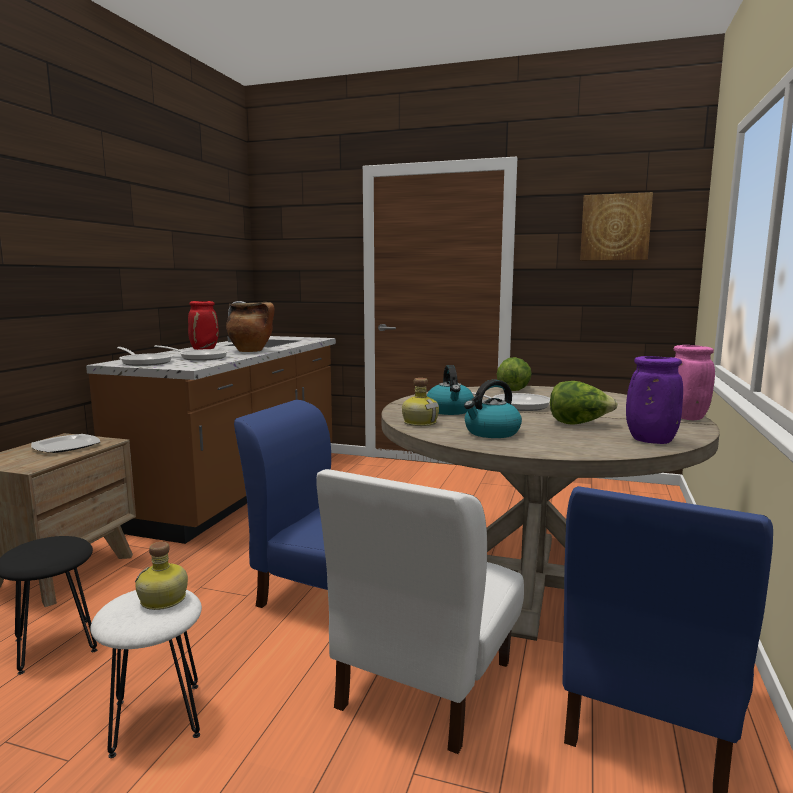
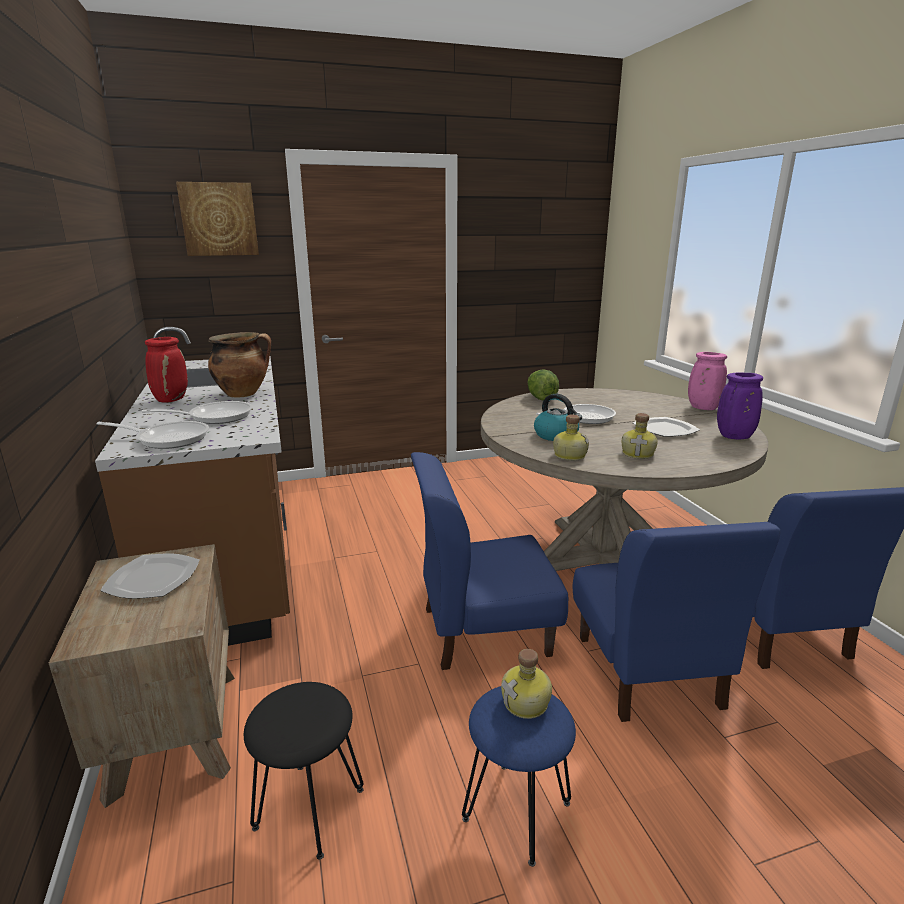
camera: 35 degrees left, 10 degrees up
(157, 717) = (516, 810): white stool -> blue stool
(424, 684) = (647, 671): white chair -> blue chair
(491, 433) = (638, 454): kettle -> bottle
(579, 424) = (664, 429): lettuce -> plate
(615, 227) = (543, 231): picture -> picture (219, 219)

